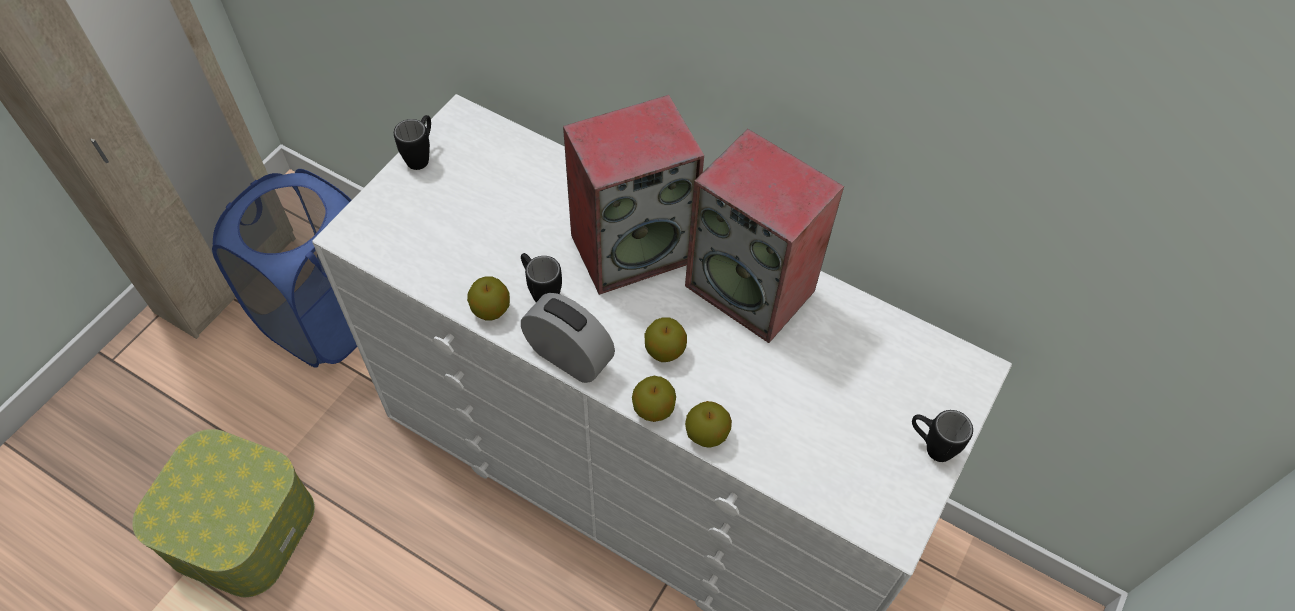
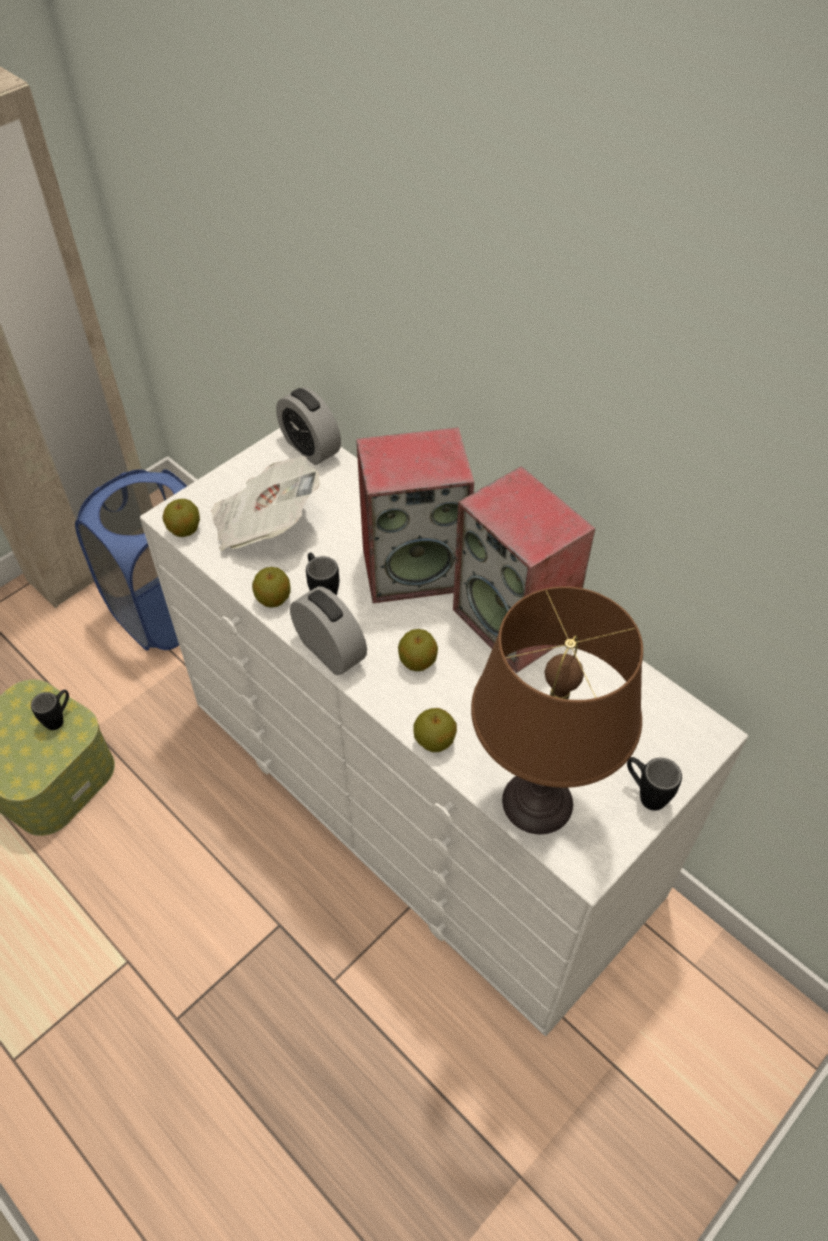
camera: 15 degrees right, 5 degrees down
(422, 156) = (253, 462): black mug -> black mug (59, 718)
(456, 226) = (265, 524): none -> newspaper
(480, 128) = (310, 447): none -> alarm clock
(653, 409) = (392, 710): apple -> apple (184, 530)
(827, 478) = (537, 802): none -> brown table lamp

